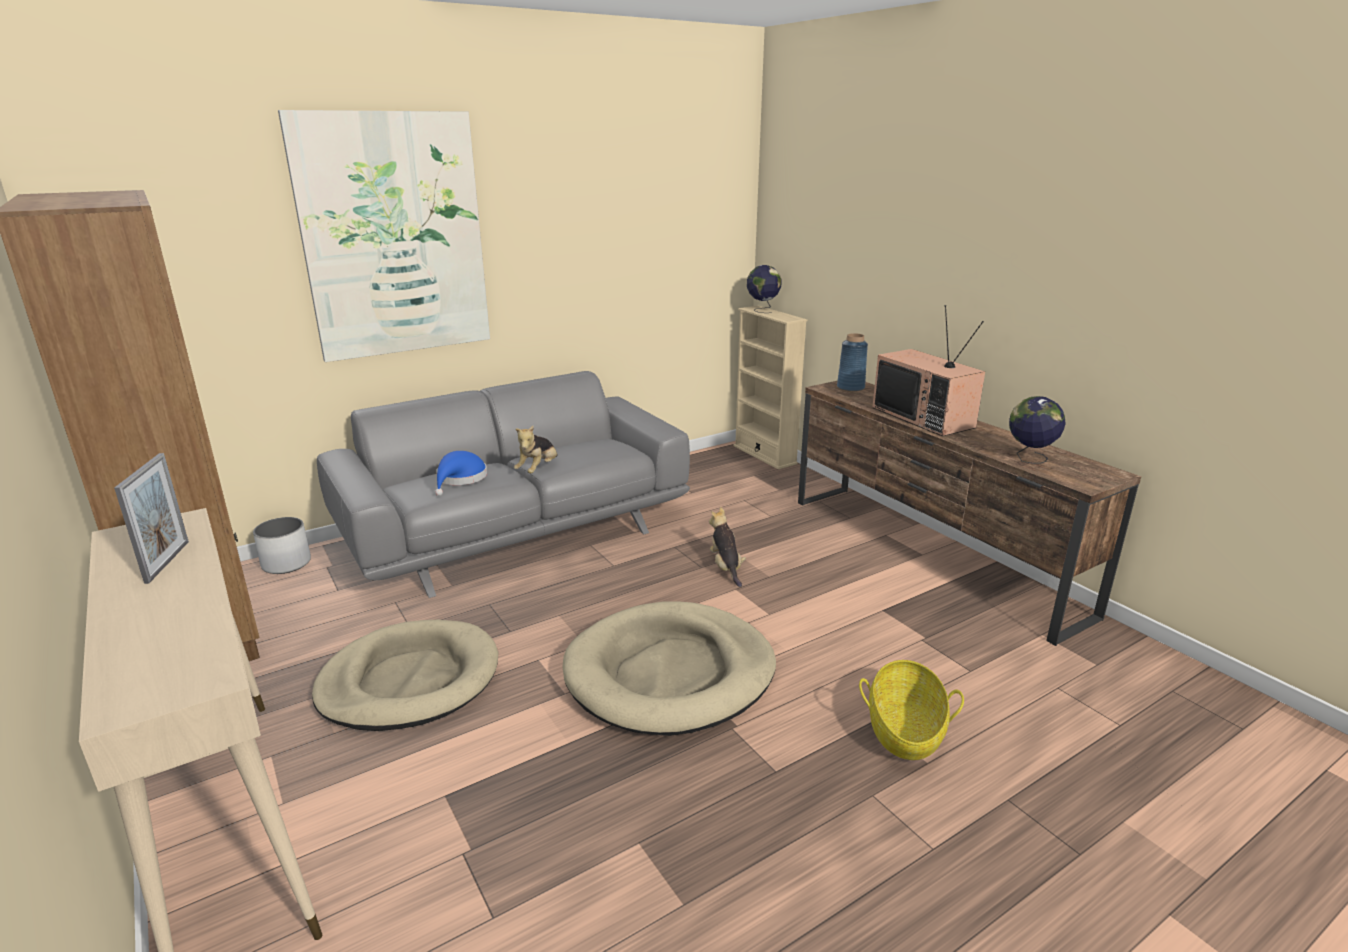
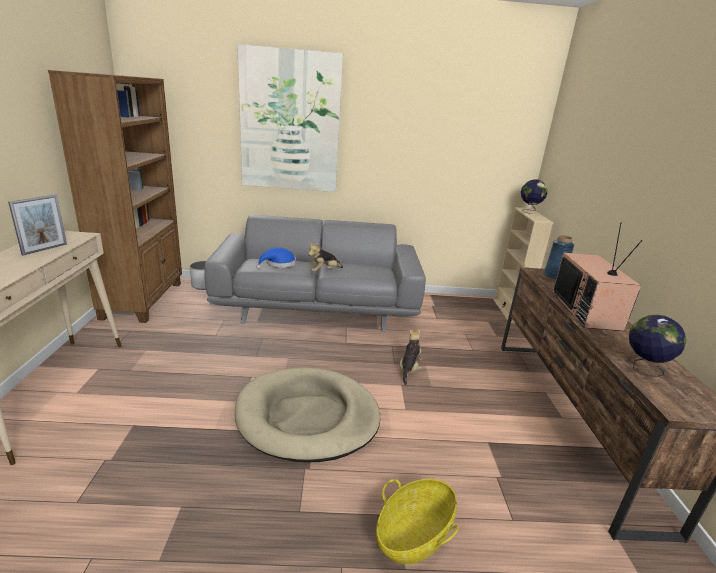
camera: 30 degrees right, 0 degrees up
(409, 680) = (186, 360): beige dog bed -> none

